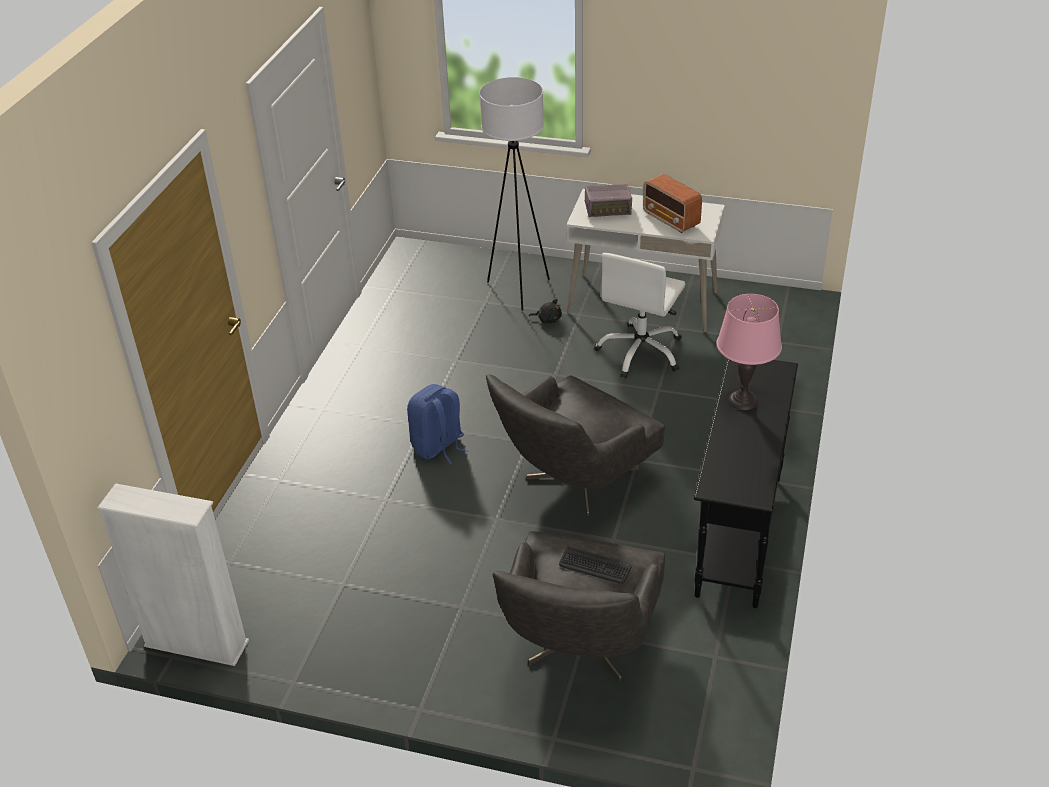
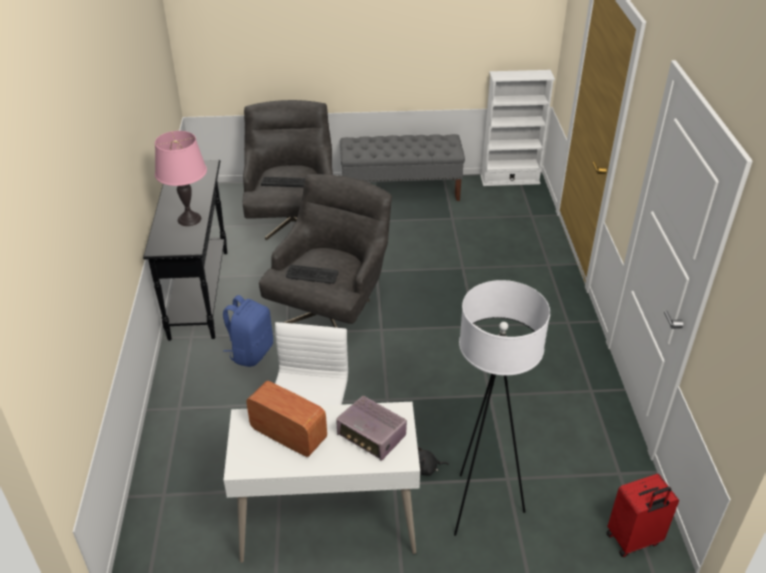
camera: 160 degrees right, 0 degrees up
(383, 662) = (401, 191): none -> grey bench
(421, 255) = (634, 540): none -> red suitcase
(438, 446) = (451, 311): blue backpack -> blue backpack (251, 352)
(601, 408) = (312, 275): none -> keyboard
(608, 209) = (372, 436): radio -> radio turned 120 degrees counterclockwise

